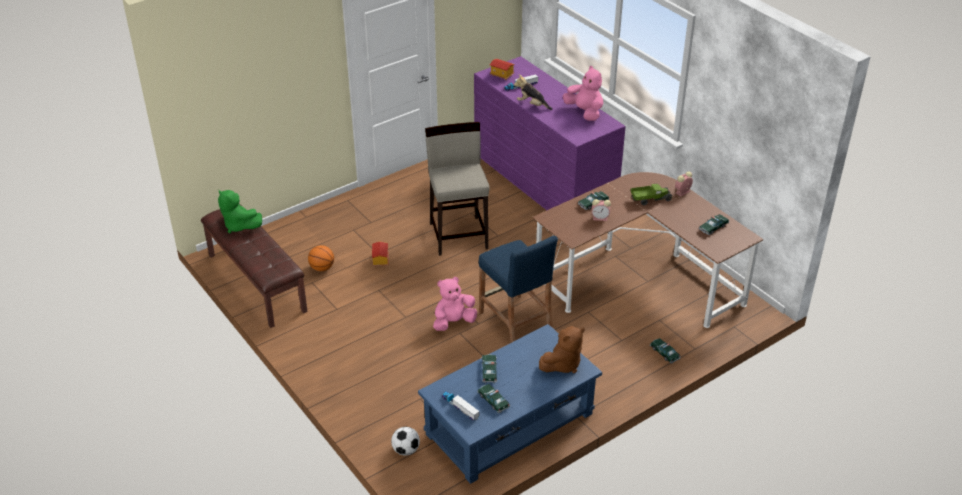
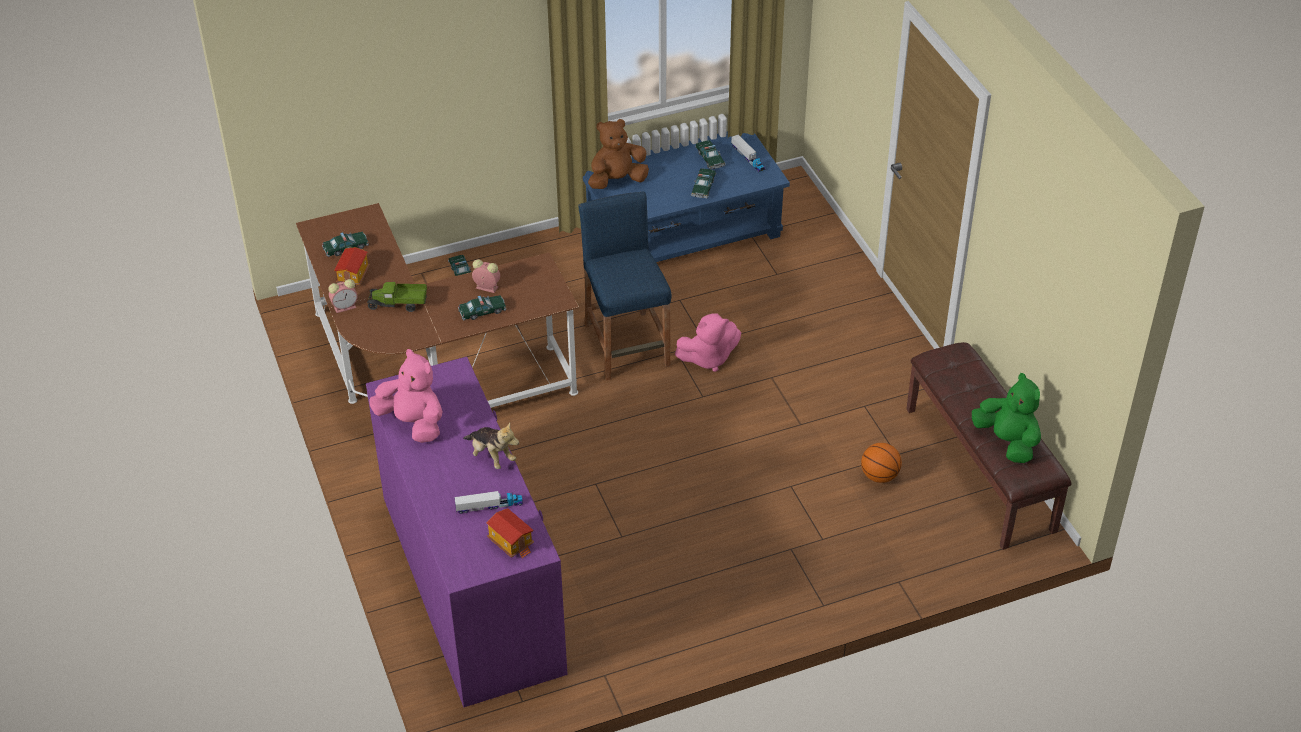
camera: 165 degrees left, 5 degrees up
(380, 260) = (789, 473): toy house -> toy house (353, 276)
(406, 450) = (805, 225): football -> none
(459, 235) = (656, 495): beige stool -> none
(584, 112) = (413, 423): pink plush toy -> pink plush toy turned 150 degrees clockwise

